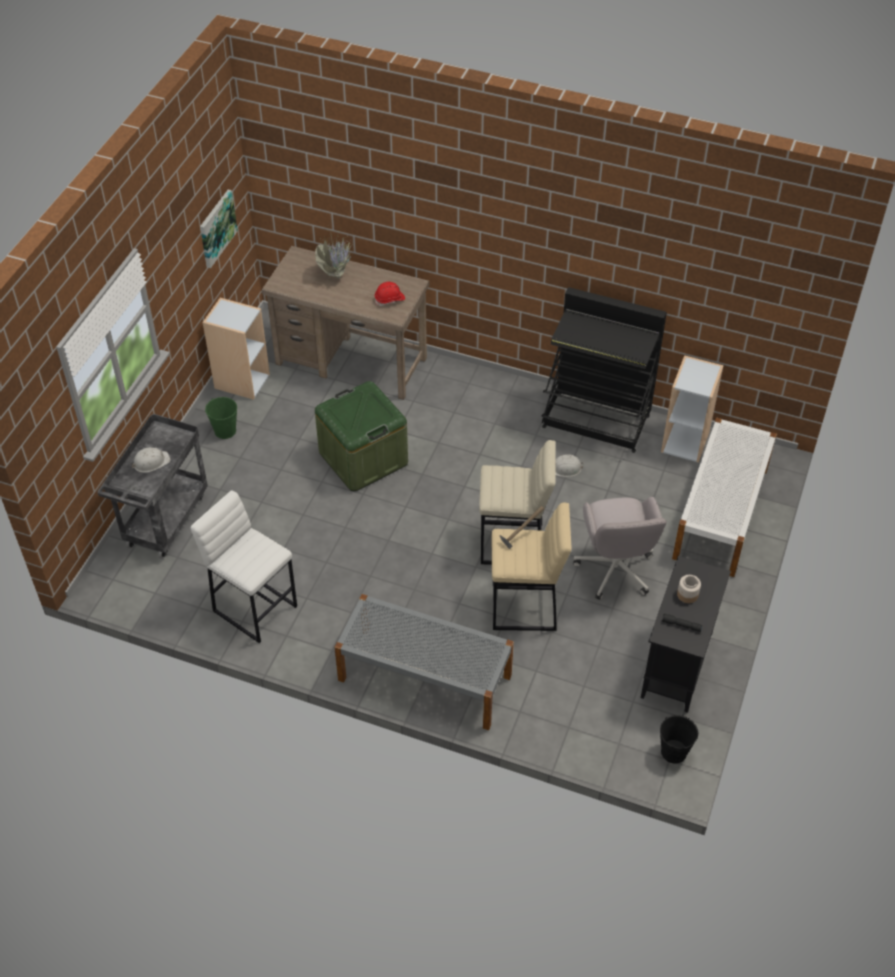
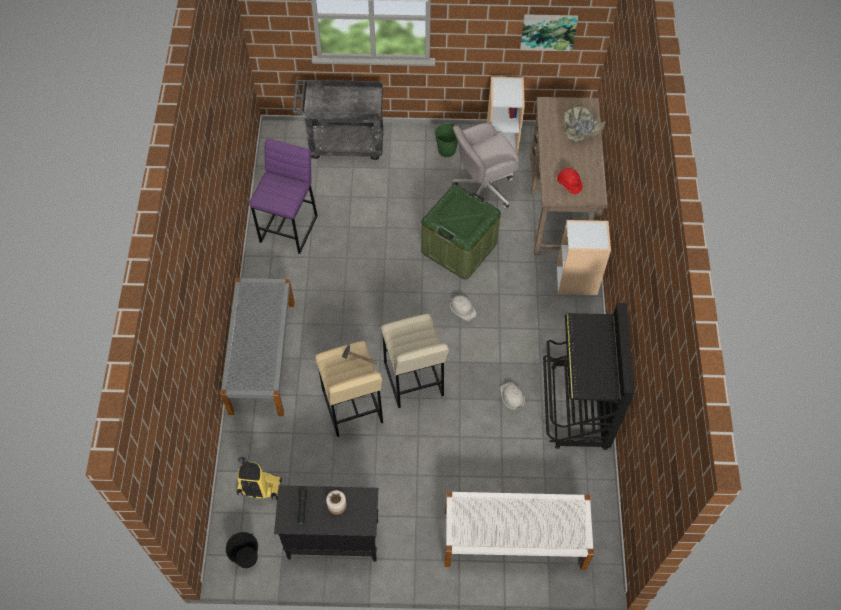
camera: 70 degrees right, 10 degrees up
(151, 462) = (341, 100): white hard hat -> white hard hat (462, 308)
(253, 607) = (289, 227): white stool -> purple stool
(593, 720) = (259, 488): none -> vacuum cleaner
(615, 571) = (414, 466): grey office chair -> grey office chair (483, 190)
(686, 441) = (589, 488): bookcase -> bookcase (577, 280)

